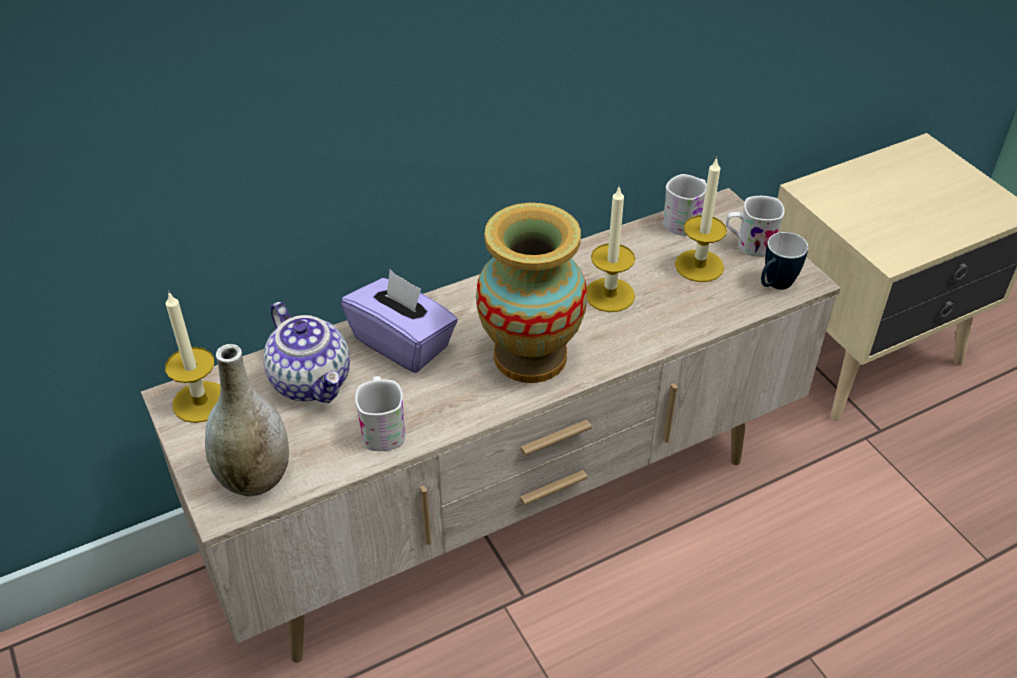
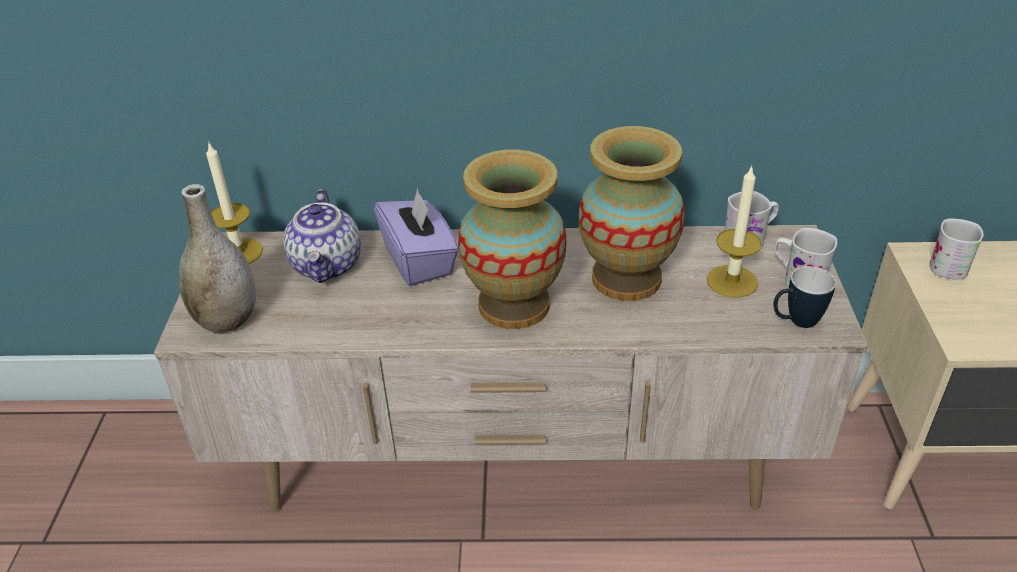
camera: 30 degrees right, 5 degrees down
(382, 428) = (349, 319): white mug -> white mug (948, 264)
(609, 295) = (626, 279): candle -> vase

